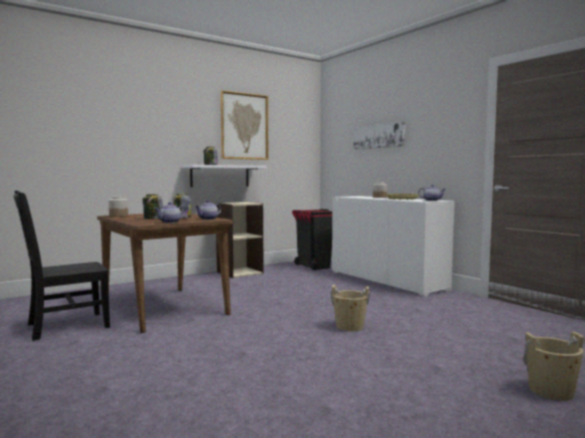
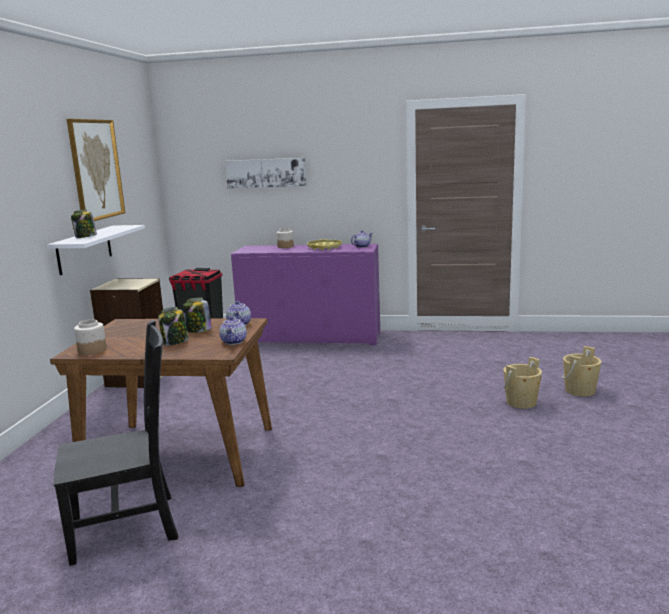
camera: 45 degrees left, 10 degrees up
(65, 326) = (128, 527): black chair -> black chair turned 120 degrees counterclockwise
(349, 326) = (392, 395): beige bucket -> beige bucket (521, 402)
(386, 280) = (310, 337): white cabinet -> purple cabinet

